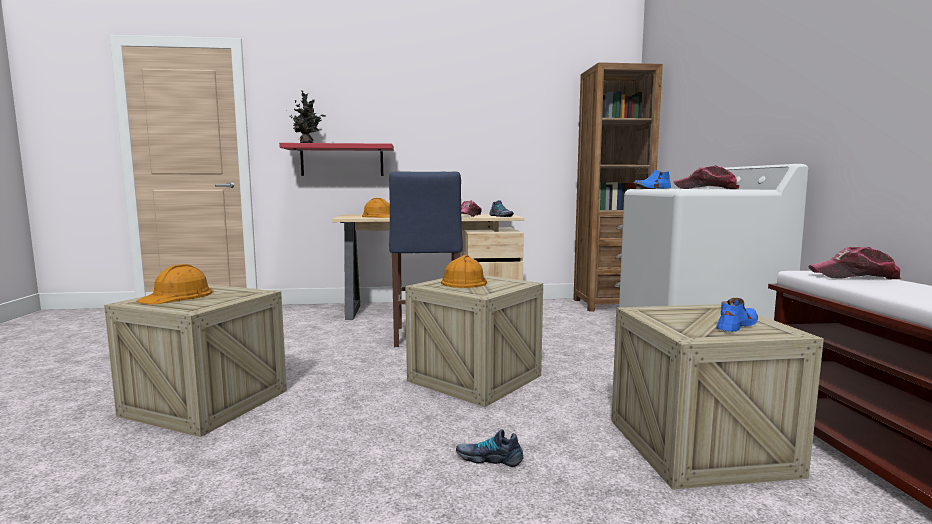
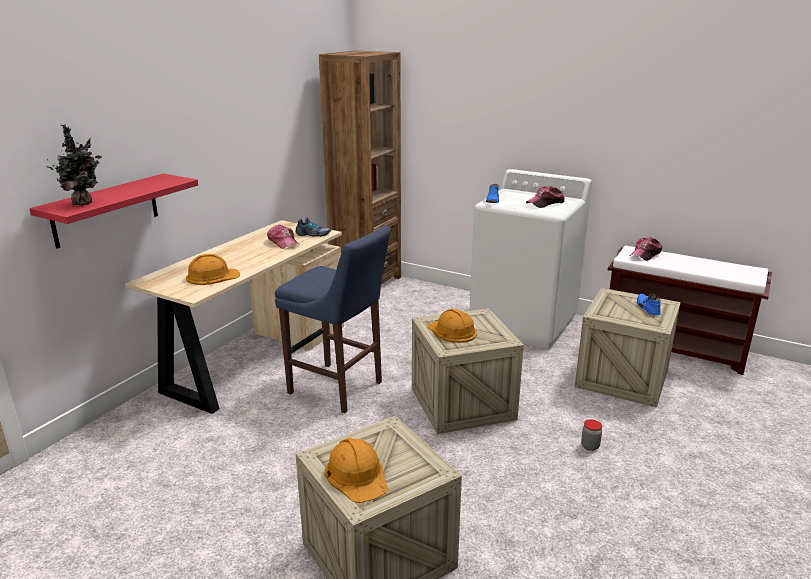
camera: 55 degrees left, 15 degrees up
(489, 458) = (590, 446): shoe -> jar

